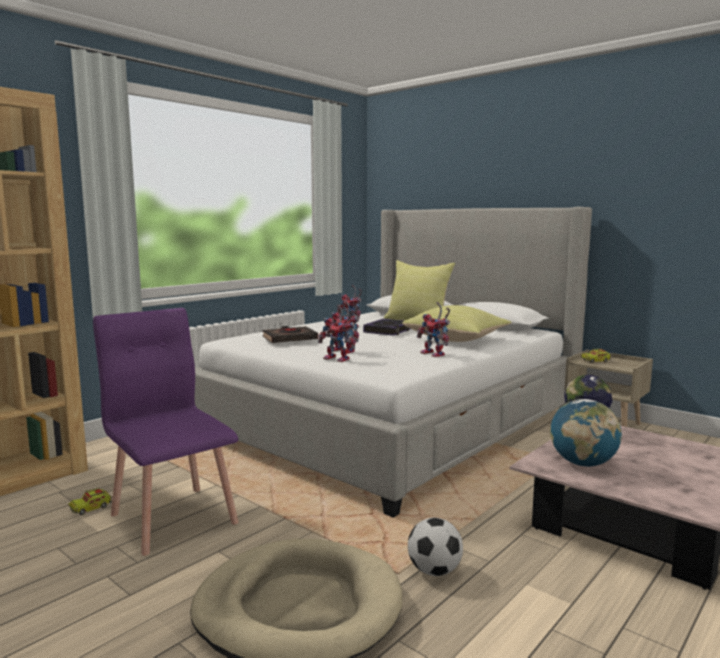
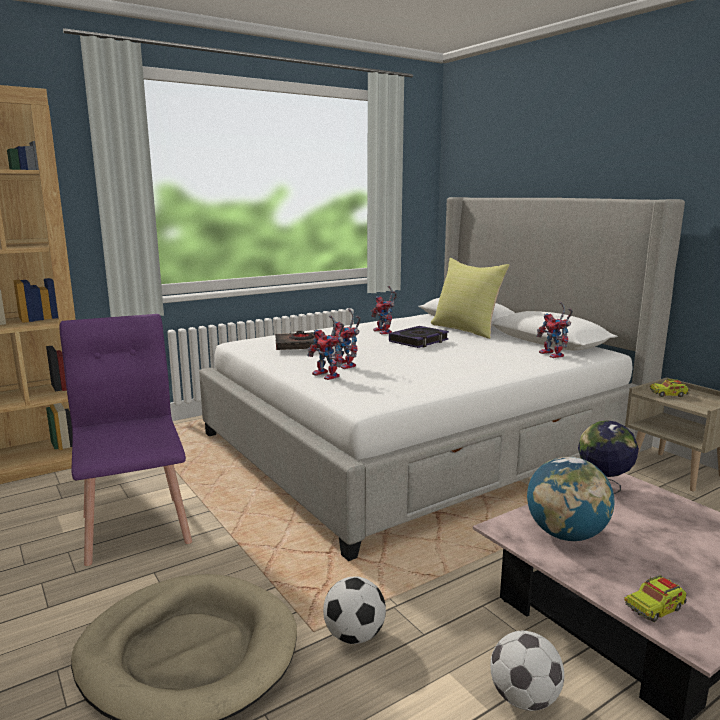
camera: 15 degrees right, 5 degrees up
(91, 508) = (72, 506): toy truck -> toy truck (654, 608)
(435, 354) = (442, 377): toy robot -> toy robot (554, 355)
(457, 340) = (487, 359): yellow pillow -> none
(592, 591) = (524, 698): none -> football

